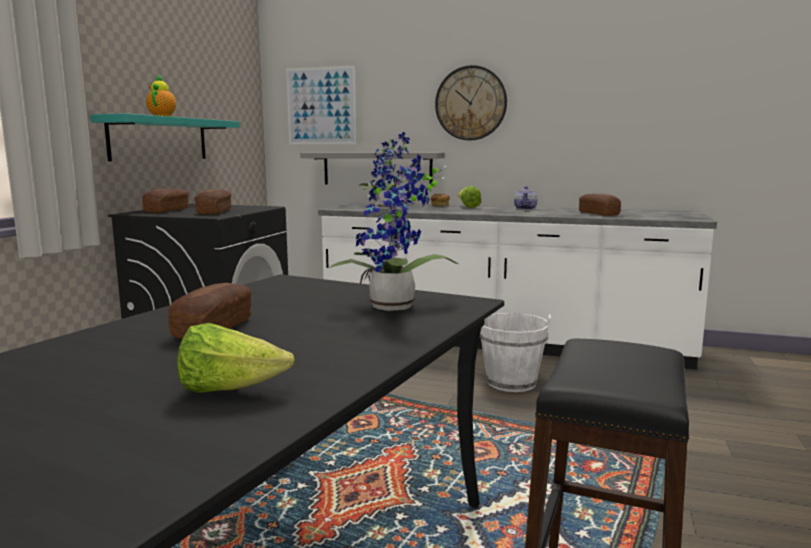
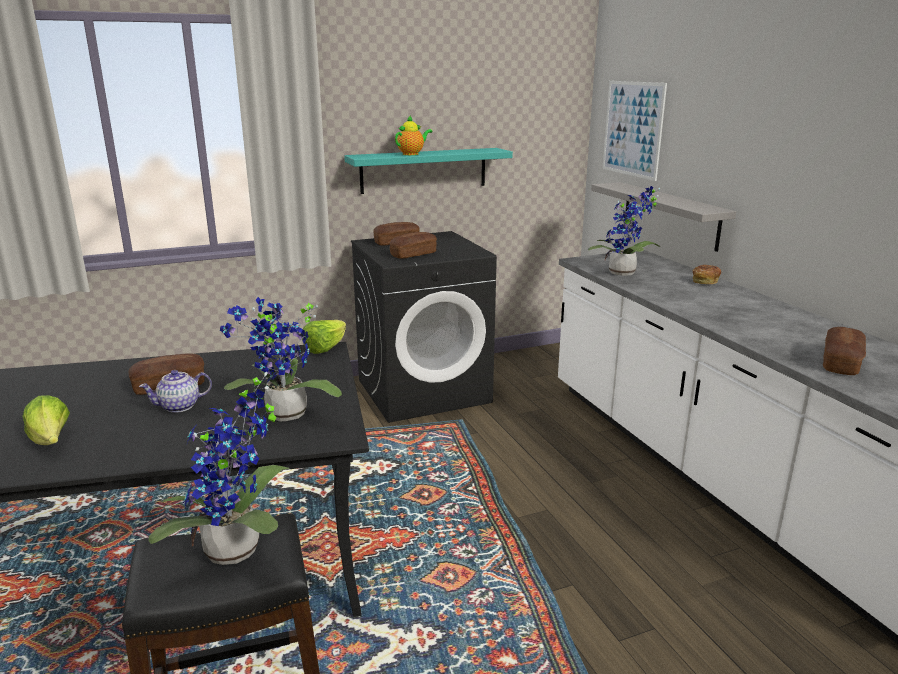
camera: 50 degrees right, 10 degrees up
(467, 207) = (725, 294): lettuce -> lettuce (325, 348)
(471, 103) = (774, 150): wall clock -> none
(511, 383) = (622, 530): white bucket -> none
(525, 209) = (785, 318): teapot -> teapot (180, 406)
(620, 358) = (239, 552): none -> potted plant

